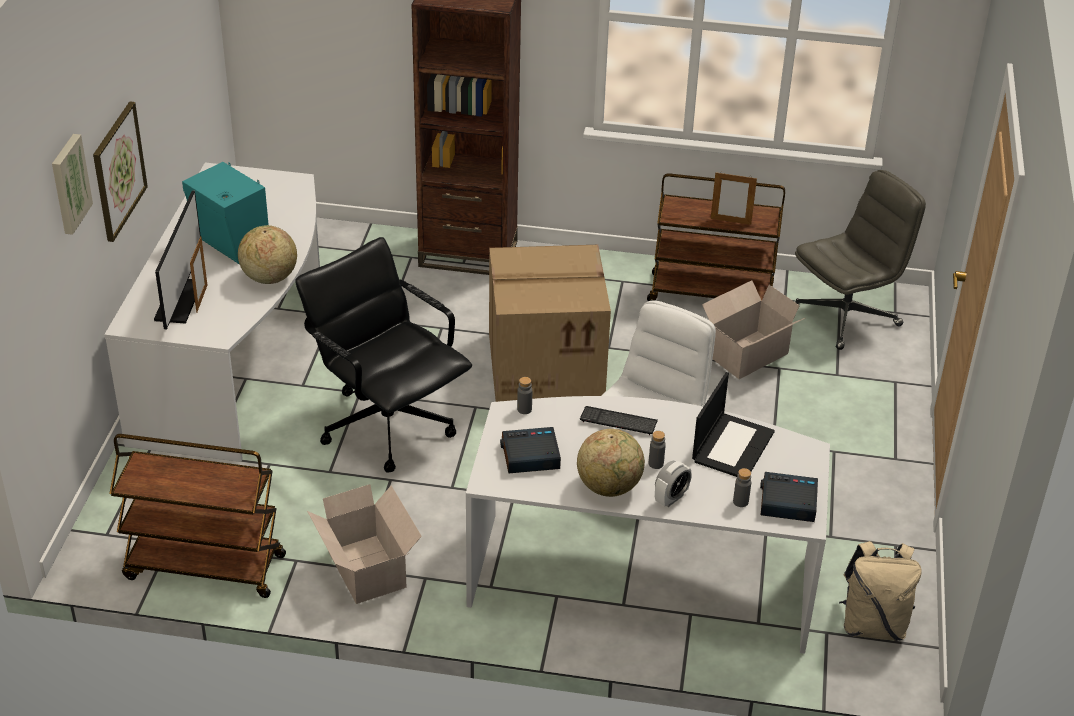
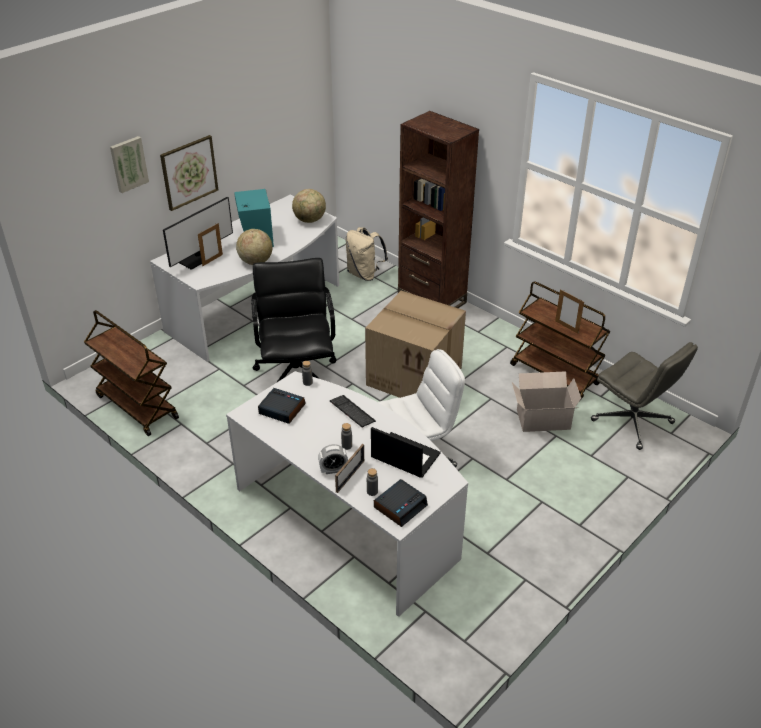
camera: 35 degrees right, 0 degrees up
(367, 571) = (208, 446): cardboard box -> none
(609, 486) = (305, 446): globe -> globe (310, 220)
(697, 496) = (350, 476): none -> picture frame
(732, 445) = (404, 456): laptop -> laptop turned 120 degrees counterclockwise
(787, 503) = (400, 506): alarm clock -> alarm clock turned 90 degrees clockwise
(846, 316) = (633, 422): grey office chair -> grey office chair turned 45 degrees clockwise
(873, 625) = (460, 622): beige backpack -> beige backpack (364, 274)

